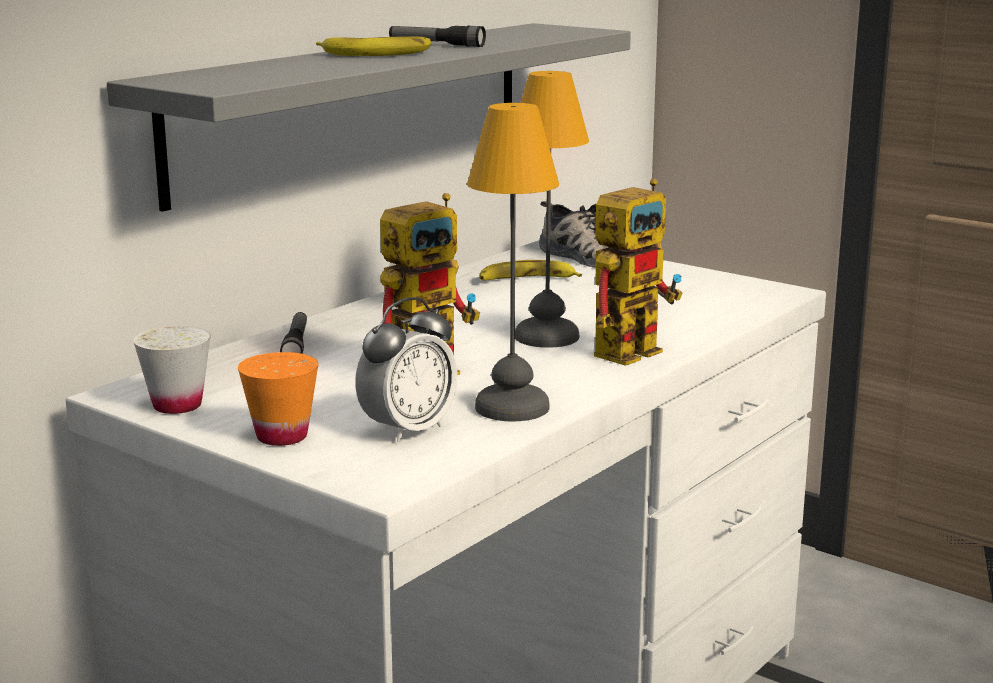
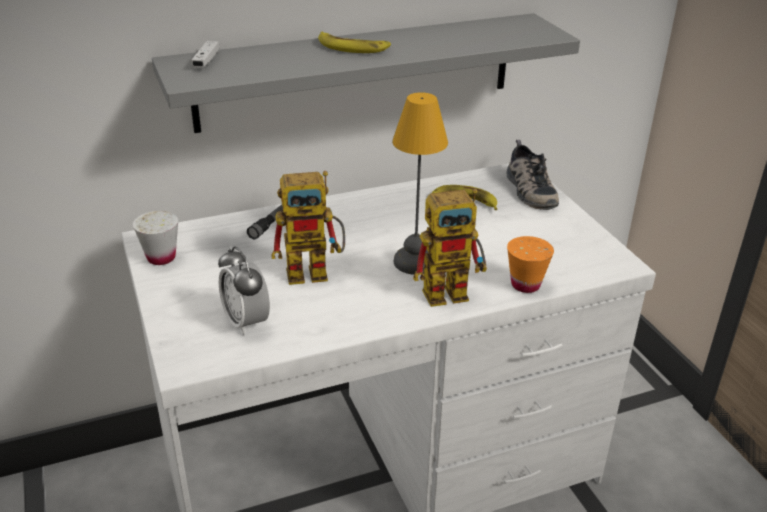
camera: 30 degrees right, 15 degrees up
(202, 75) = (206, 61): none -> white game controller
(282, 436) = (181, 303): orange cup -> orange cup (525, 285)
(408, 430) = (246, 322): alarm clock -> alarm clock turned 75 degrees clockwise
(436, 44) = (410, 40): flashlight -> none
(513, 406) = (324, 322): table lamp -> none

